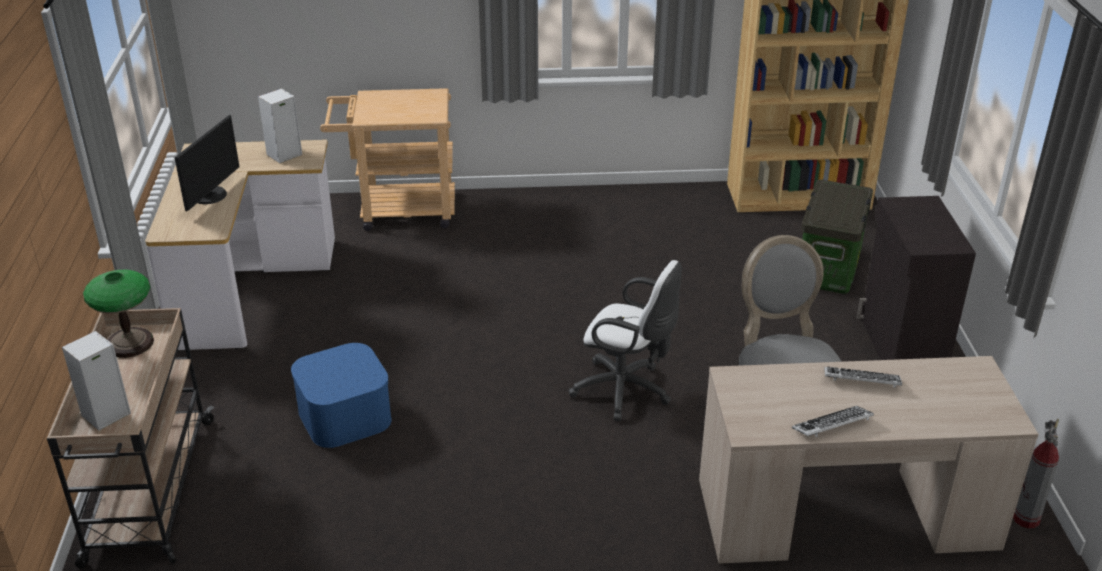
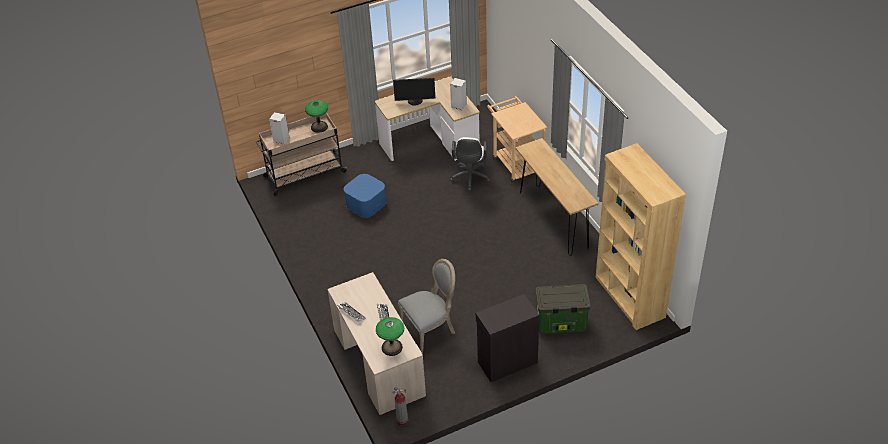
camera: 70 degrees right, 10 degrees up
(575, 213) = (553, 219): none -> brown console table
(626, 391) = (422, 277): white office chair -> white office chair (470, 178)
(960, 391) = (391, 347): none -> table lamp

